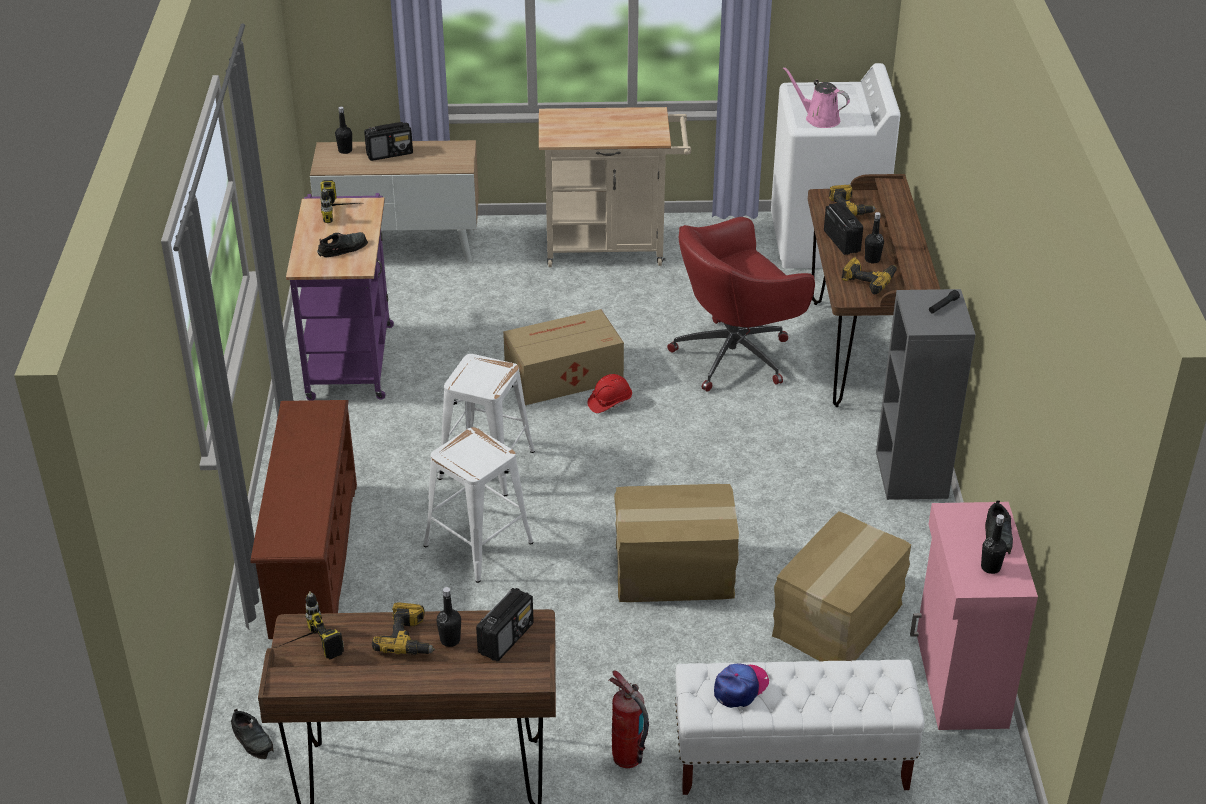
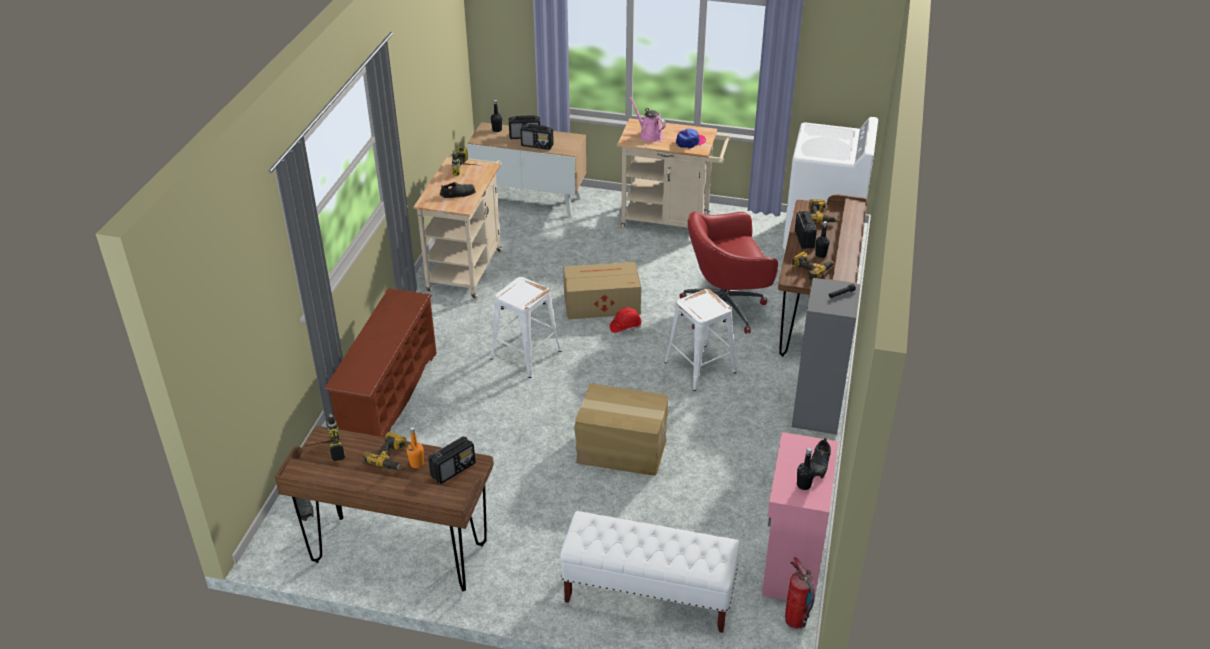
camera: 15 degrees right, 0 degrees up
(350, 356) = (467, 268): purple cart -> beige cart
(414, 165) = (537, 145): none -> radio
(450, 640) = (417, 463): black bottle -> orange bottle
(477, 544) = (498, 406): white stool -> white stool (699, 367)
(627, 757) = (538, 569): fire extinguisher -> fire extinguisher (795, 620)
(740, 687) = (611, 535): cap -> cap (690, 142)
(819, 118) = (817, 150): pink watering can -> pink watering can (649, 135)
(839, 620) = (722, 505): cardboard box -> none

